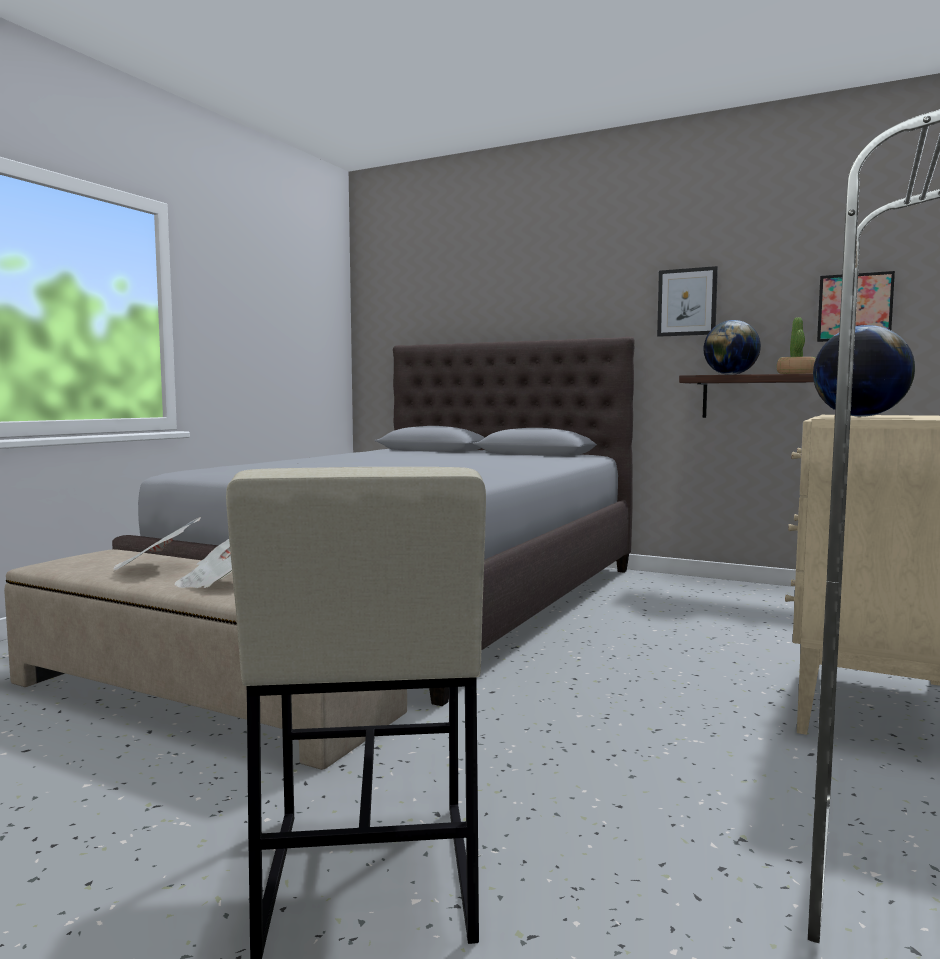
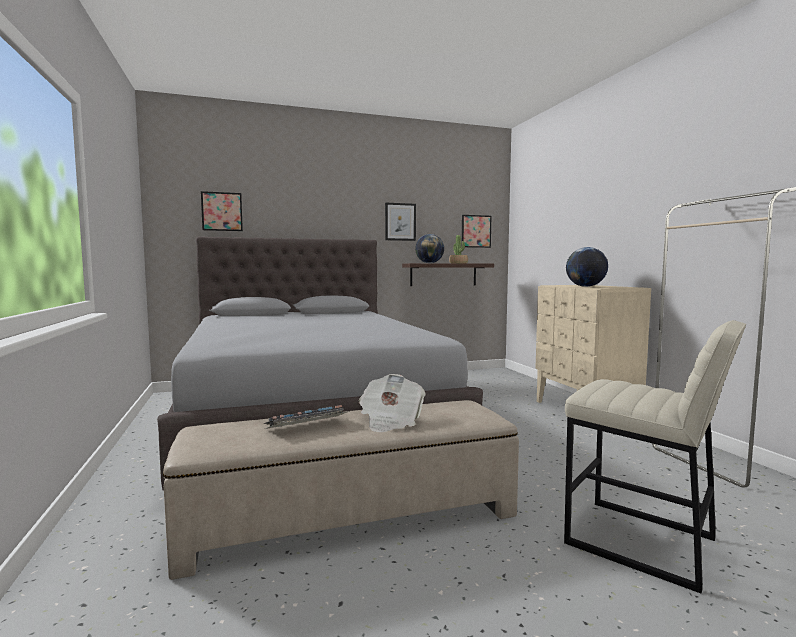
camera: 45 degrees left, 0 degrees up
(155, 568) = (306, 427): newspaper -> keyboard
(429, 310) = (222, 211): none -> picture

